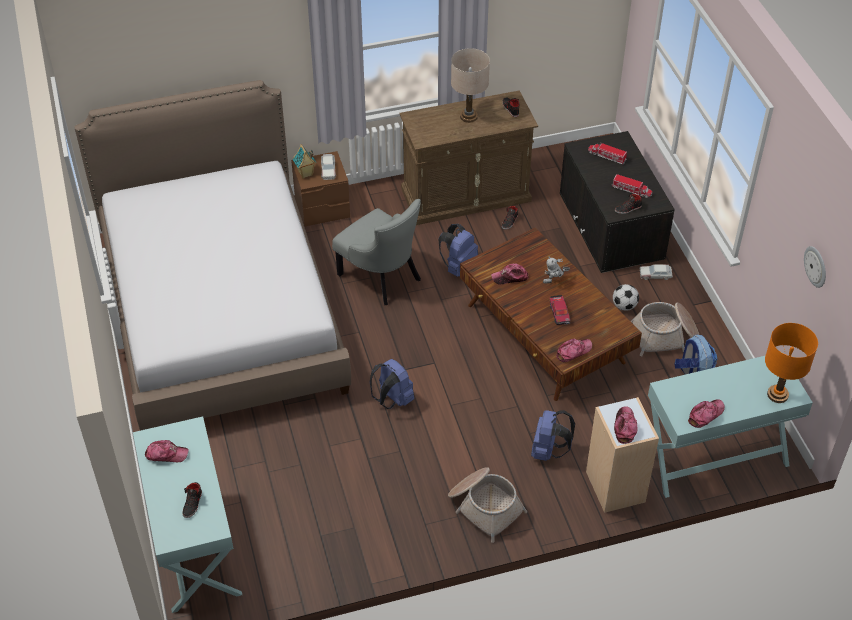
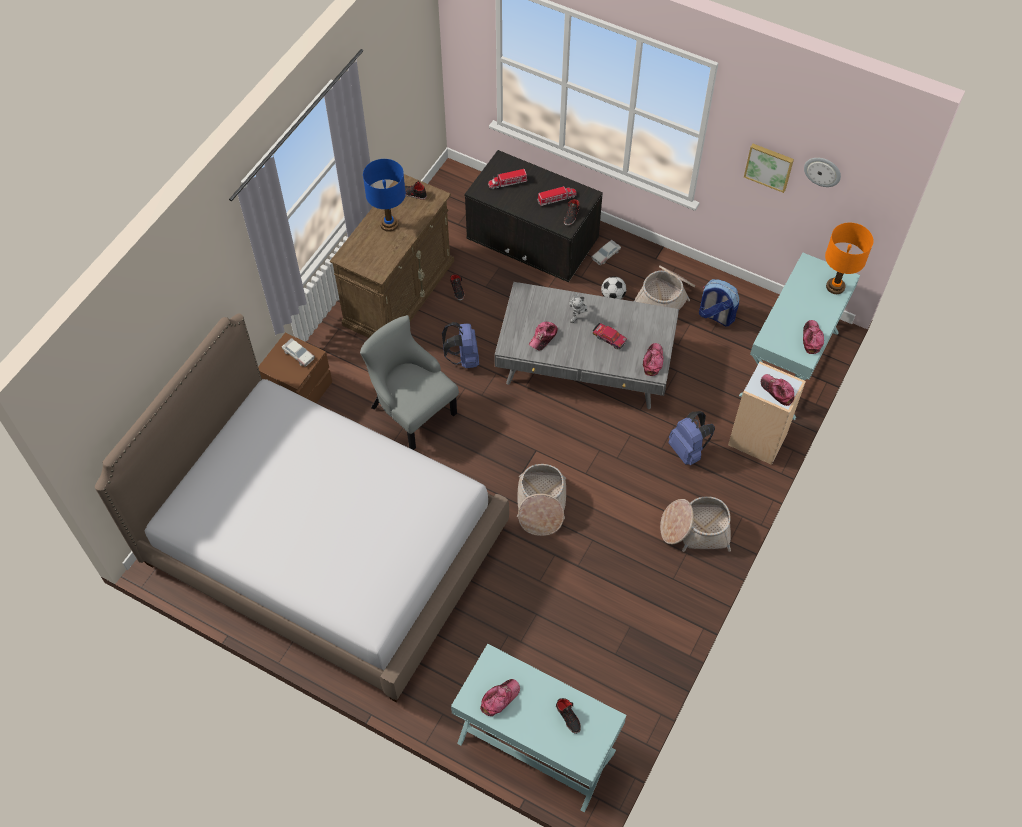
camera: 45 degrees left, 10 degrees up
(305, 174) = (284, 372): toy house -> none
(379, 276) = (413, 413): grey chair -> grey chair turned 135 degrees counterclockwise
(392, 399) = (541, 505): blue backpack -> basket
(468, 116) = (389, 224): beige table lamp -> blue table lamp
(544, 334) = (585, 362): brown coffee table -> grey coffee table
(785, 242) = (769, 166): none -> picture

